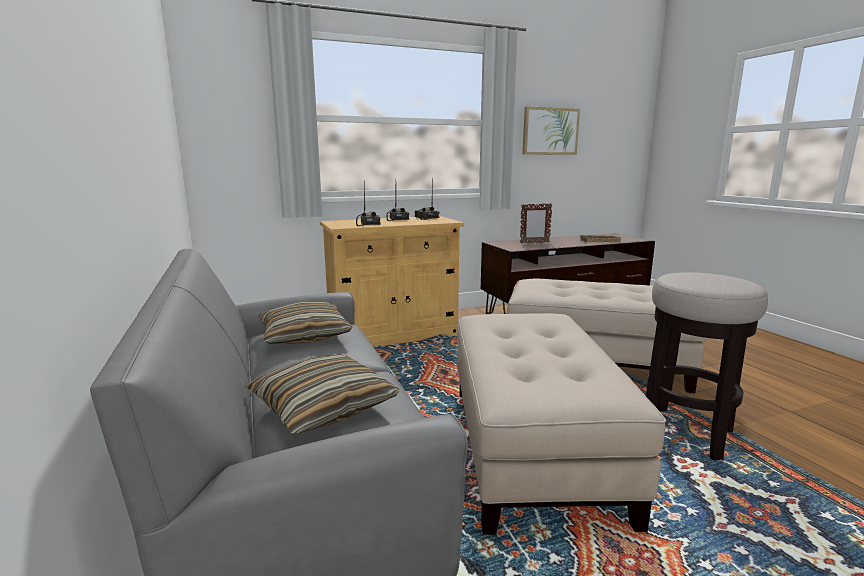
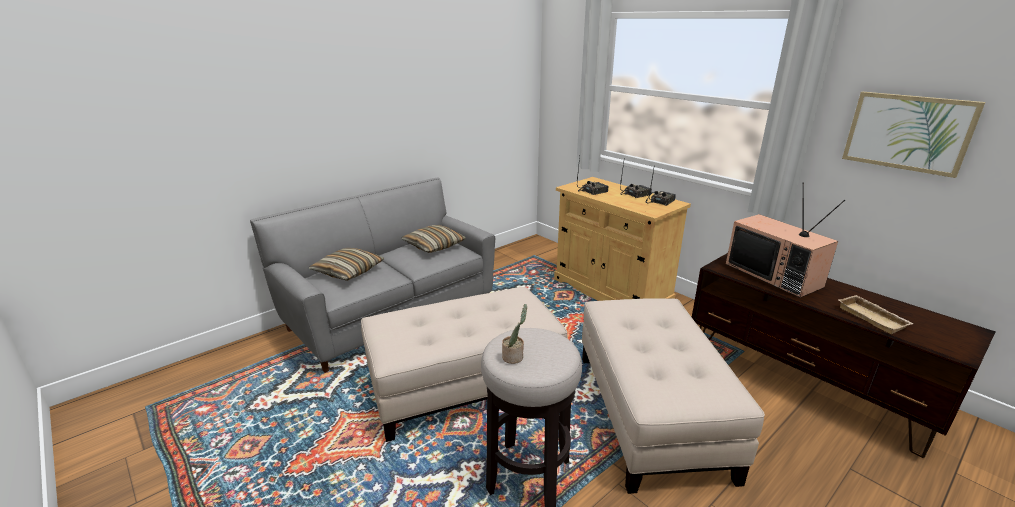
camera: 70 degrees right, 10 degrees up
(534, 243) = (775, 275): picture frame -> television
(728, 284) = (514, 357): none -> potted plant

